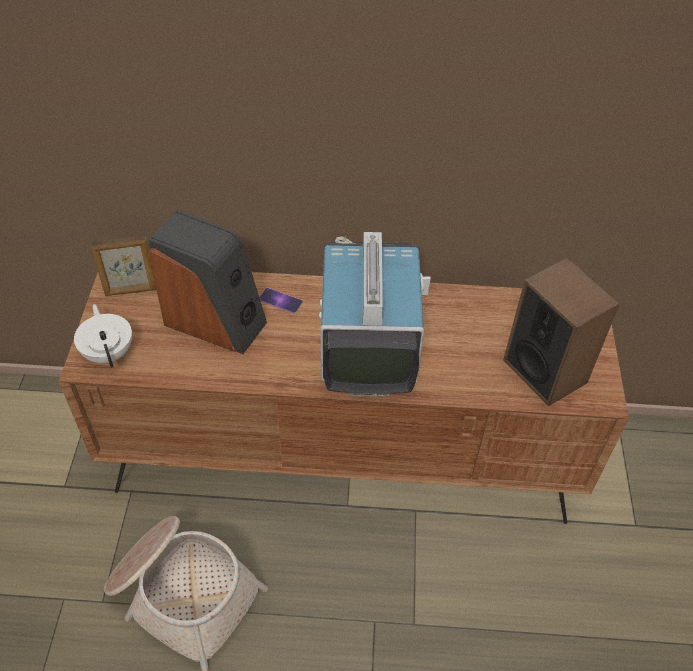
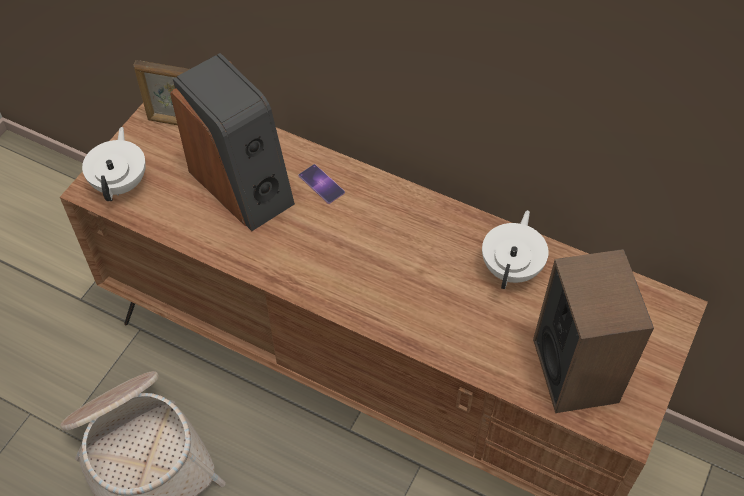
camera: 25 degrees right, 5 degrees up
(368, 335) = (395, 256): television -> none
(459, 315) = (512, 268): none -> white teapot

